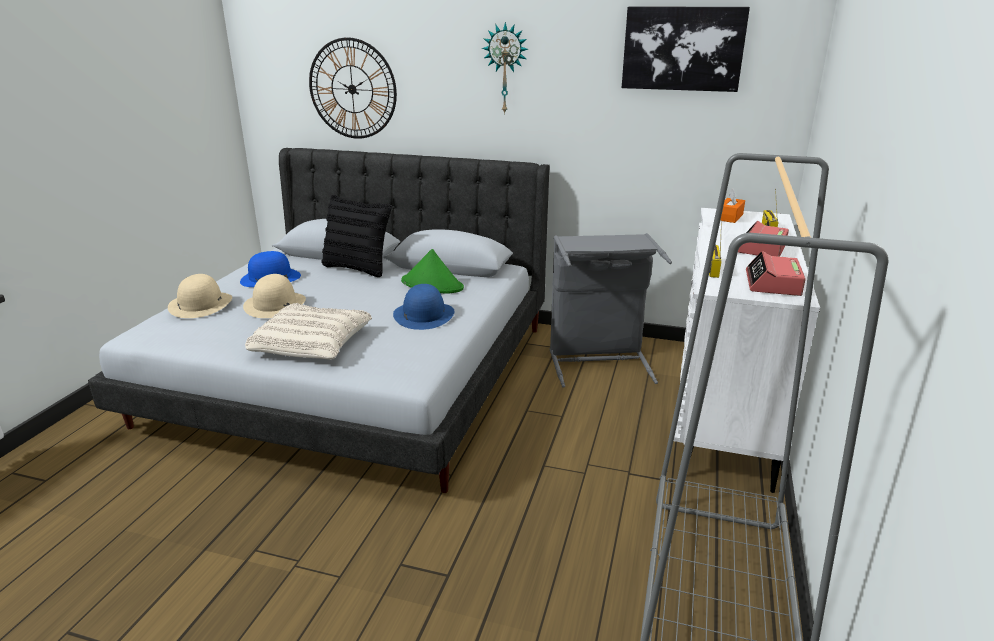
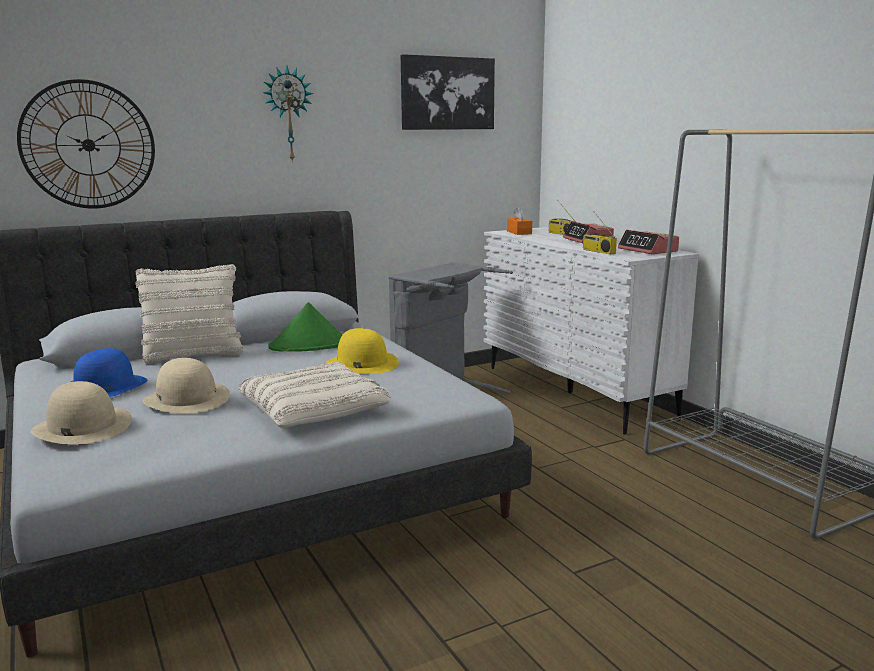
camera: 45 degrees left, 10 degrees down
(358, 269) = (194, 356): black pillow -> beige pillow
(423, 315) = (362, 363): blue hat -> yellow hat

